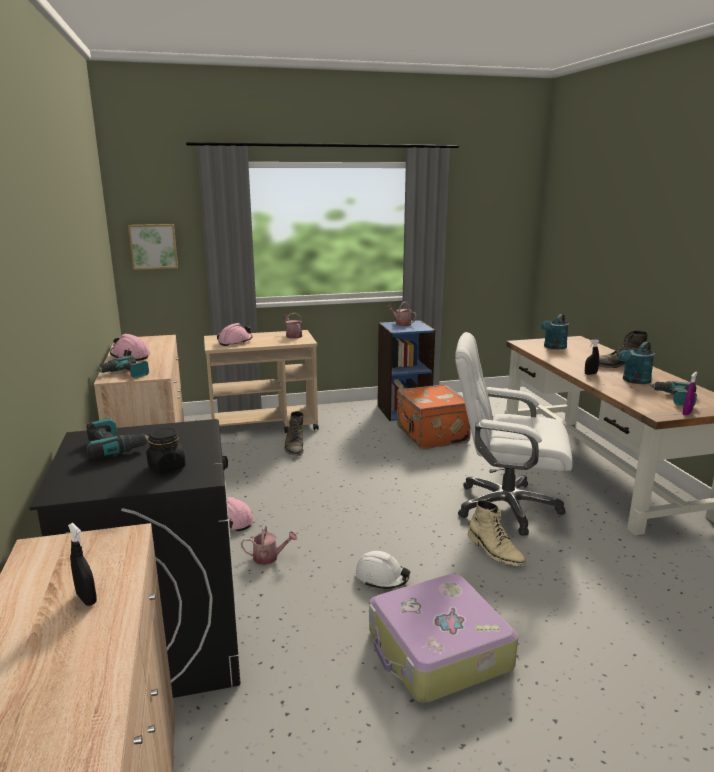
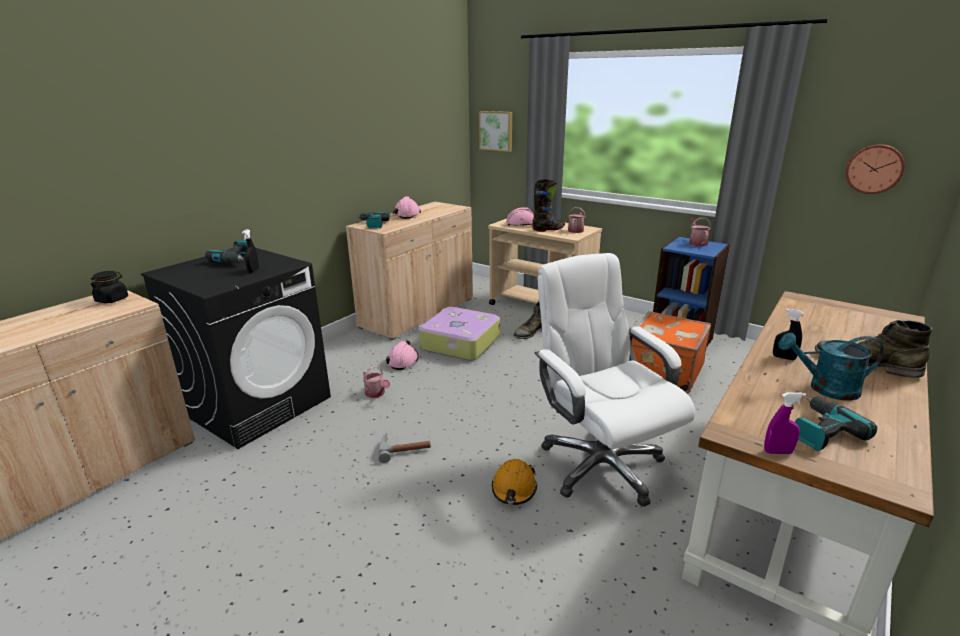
camera: 50 degrees right, 5 degrees up
(86, 599) = (62, 321): black spray bottle -> black spray bottle (253, 271)
(166, 467) = (217, 278): black jar -> black jar (112, 299)
(270, 340) = (548, 229): none -> black boot
(381, 578) = (404, 448): white hard hat -> hammer
(438, 651) = (338, 516): suitcase -> suitcase (459, 343)
(493, 249) = (874, 169): none -> wall clock
(495, 551) = (514, 489): beige boot -> orange hard hat
(553, 347) = (828, 315): turquoise watering can -> none

